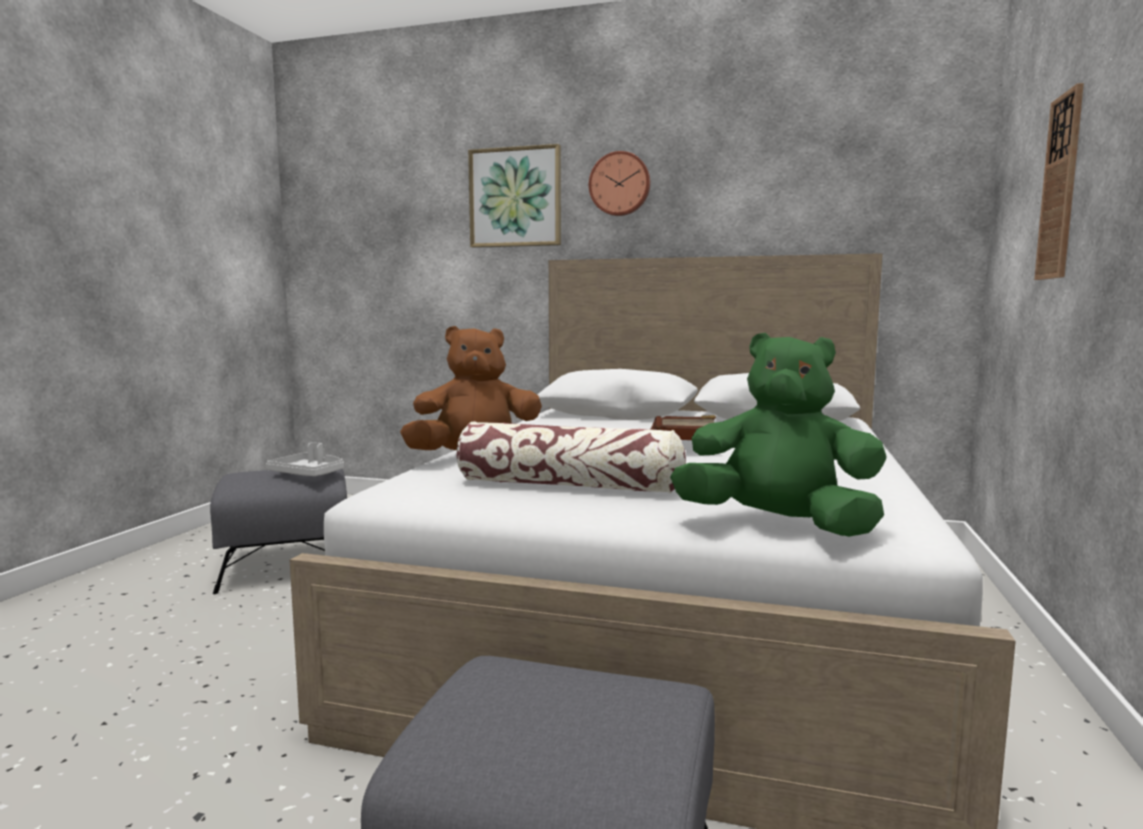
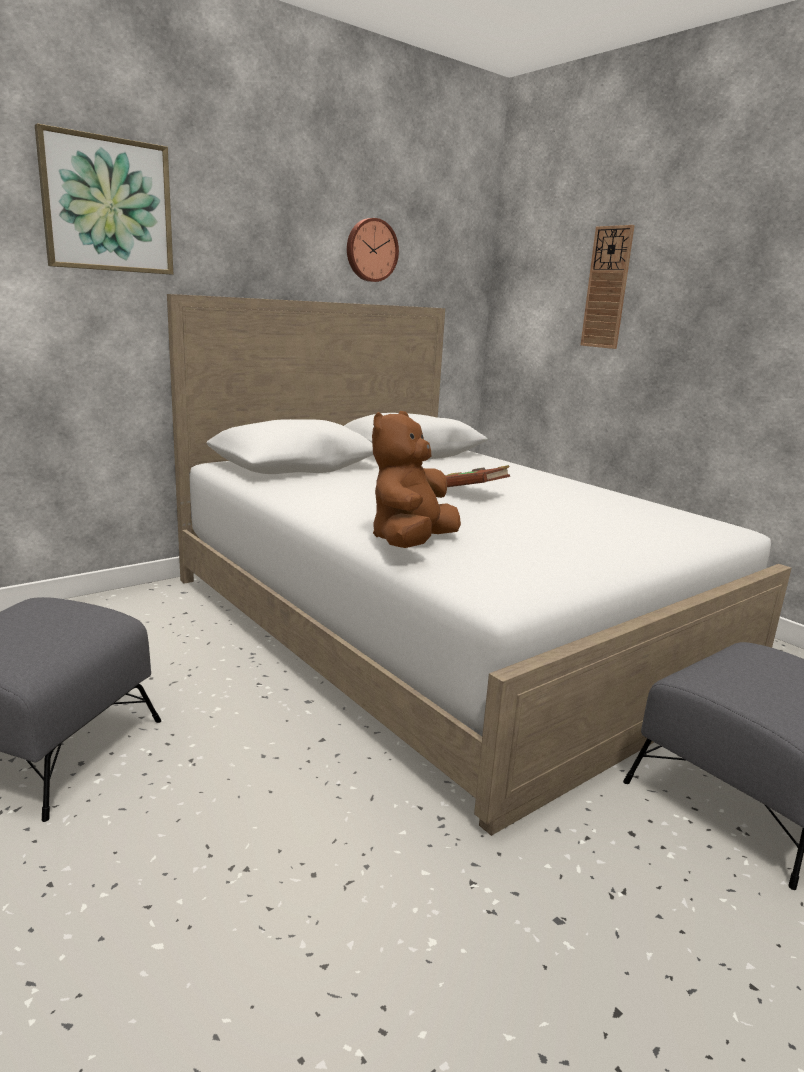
camera: 55 degrees left, 10 degrees up
(308, 474) = (69, 617): grey tray -> none
(569, 485) = (544, 546): pillow -> none
(620, 184) = (234, 210): wall clock -> wall clock (371, 250)
(778, 525) = (692, 539): green plush toy -> none

